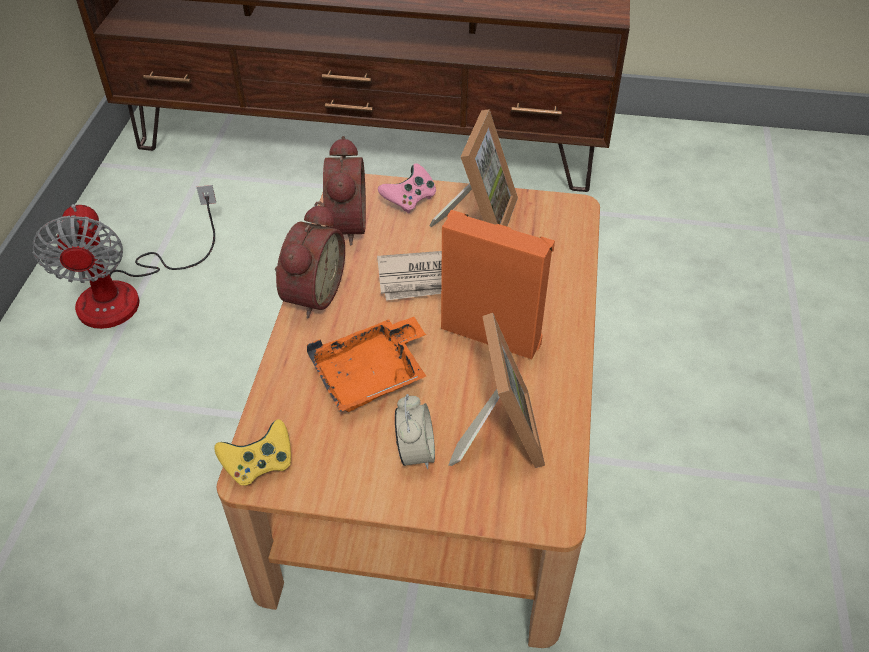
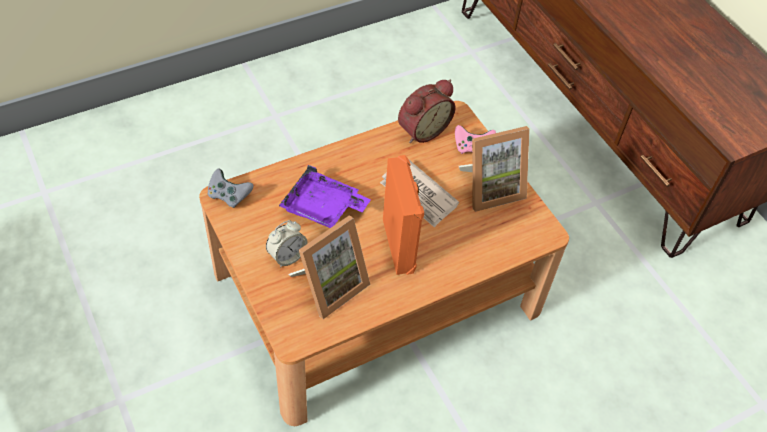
camera: 50 degrees right, 5 degrees up
(128, 292) = (355, 84): fan -> none
(259, 465) = (229, 196): yellow game controller -> grey game controller
(310, 293) = (357, 147): alarm clock -> none
(371, 375) = (323, 208): orange tray -> purple tray

